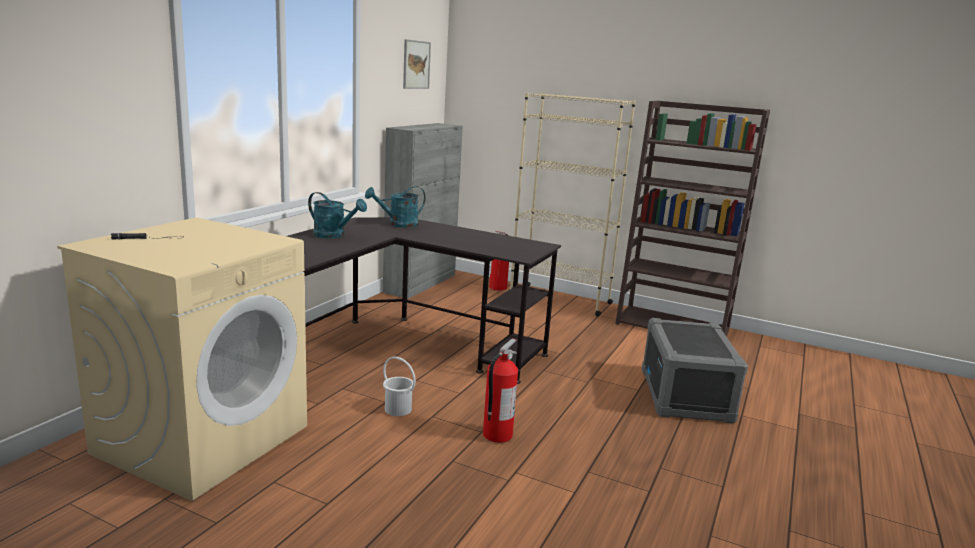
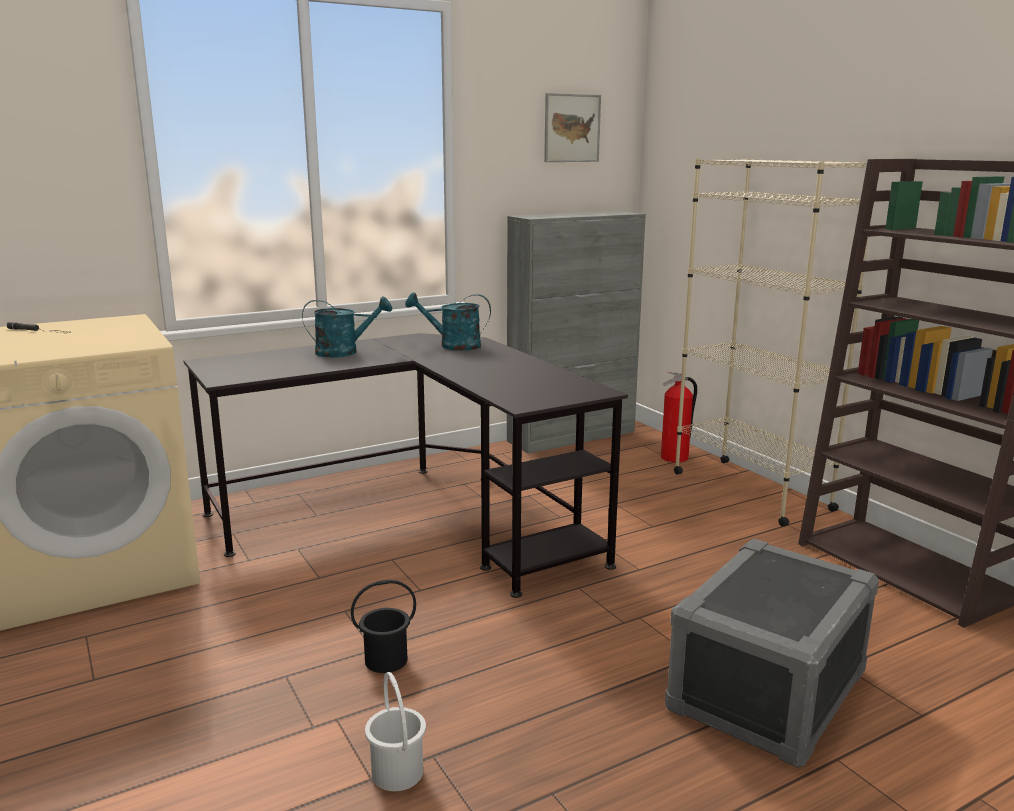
camera: 35 degrees right, 0 degrees up
(334, 235) = (344, 352): turquoise watering can -> turquoise watering can turned 75 degrees counterclockwise
(398, 409) = (320, 590): white bucket -> white bucket (398, 772)
(496, 435) = (385, 660): fire extinguisher -> black bucket

